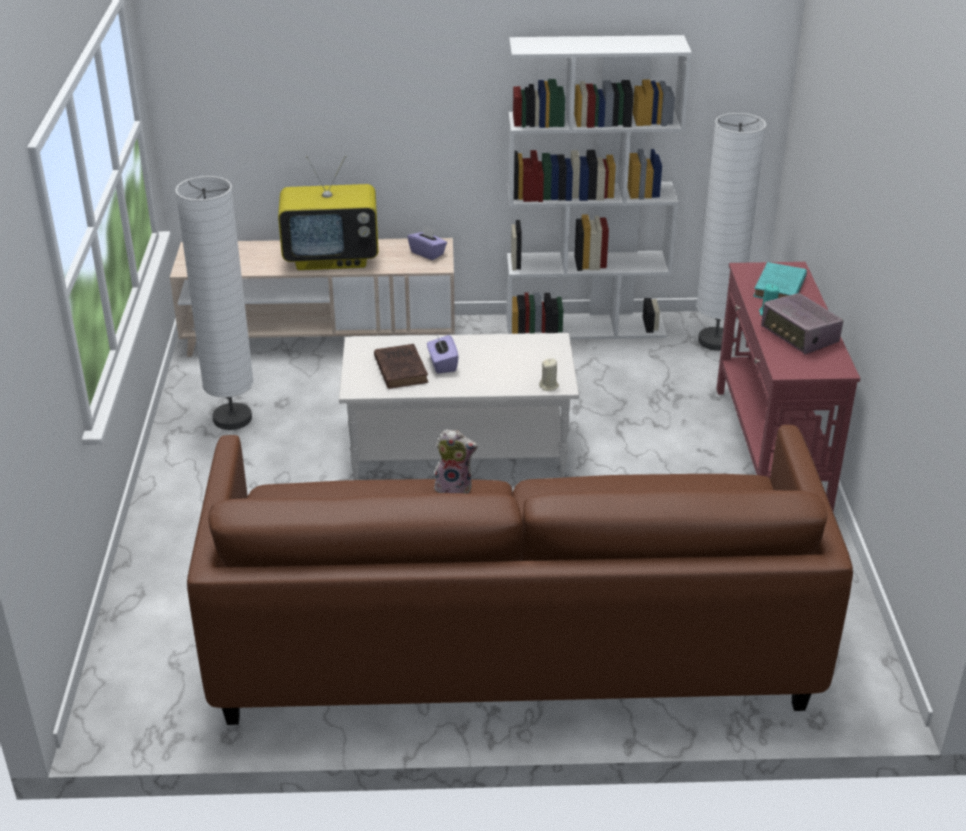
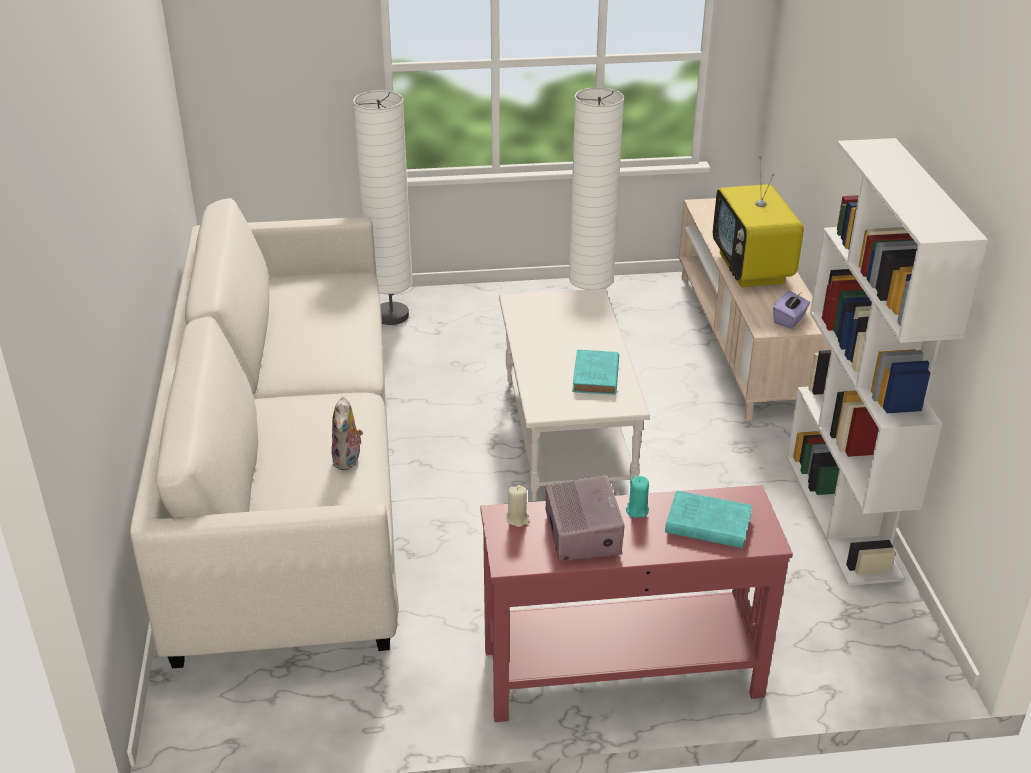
camera: 85 degrees right, 0 degrees up
(400, 369) = (553, 320): brown book -> none
(442, 364) = (566, 341): purple tissue box -> none
(454, 488) = (354, 353): plush toy -> plush toy (348, 460)
(508, 353) = (595, 377): none -> turquoise book
(513, 641) = (289, 481): brown sofa -> white sofa
(549, 386) = (537, 404): beige candle -> beige candle (517, 519)
(715, 341) = (858, 632): white floor lamp -> white floor lamp (391, 316)
(799, 336) = (583, 533): radio -> radio turned 120 degrees clockwise

